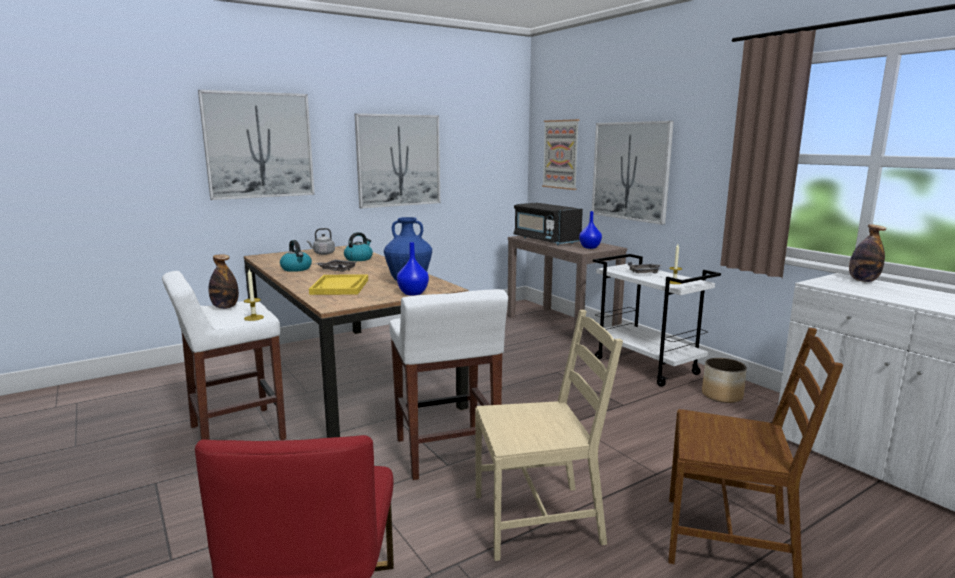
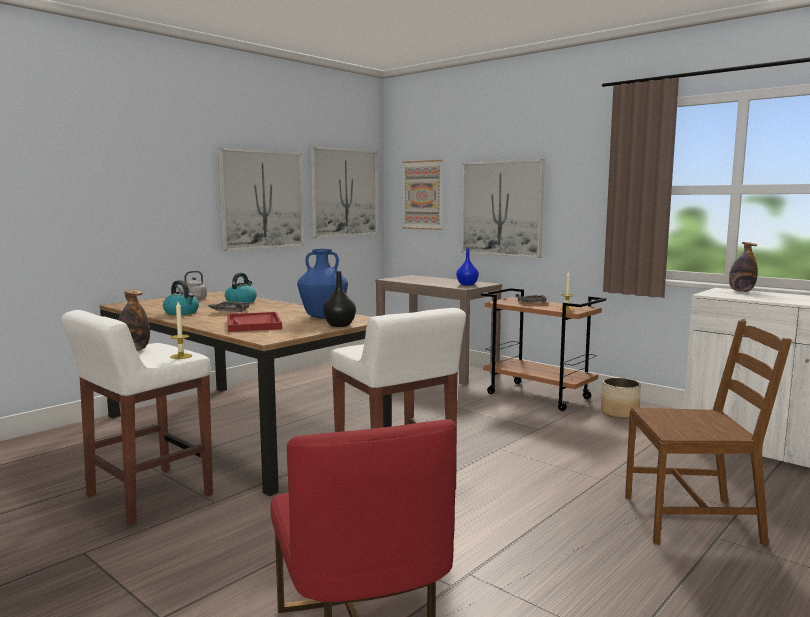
camera: 15 degrees left, 5 degrees down
(259, 145) = (118, 179): picture -> picture (344, 192)
(340, 287) = (254, 324): yellow tray -> red tray
(413, 293) = (340, 325): blue vase -> black vase
(538, 519) = (521, 528): beige chair -> none
(545, 240) = (417, 281): black microwave -> none
(646, 366) = (539, 396): white cart -> brown cart

